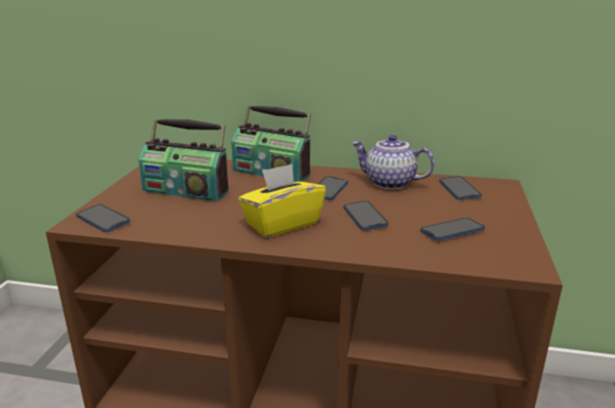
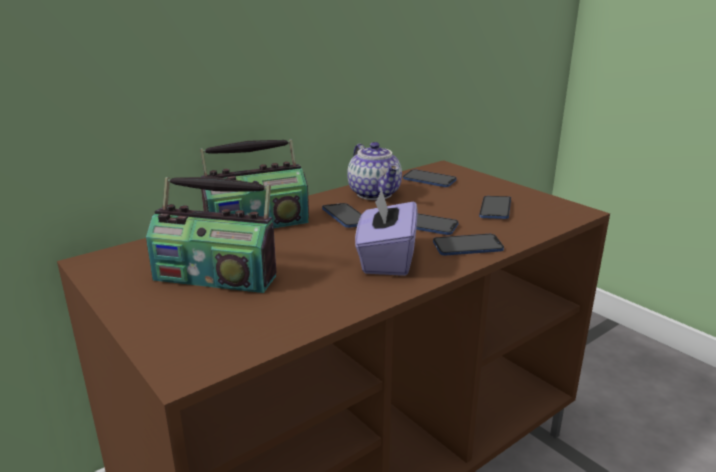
camera: 50 degrees left, 0 degrees up
(103, 219) = (204, 350): phone -> phone (467, 246)
(186, 190) = (216, 276): radio -> radio turned 45 degrees clockwise
(282, 224) = (386, 259): yellow tissue box -> purple tissue box
(389, 183) = (376, 194): teapot -> teapot turned 90 degrees counterclockwise

